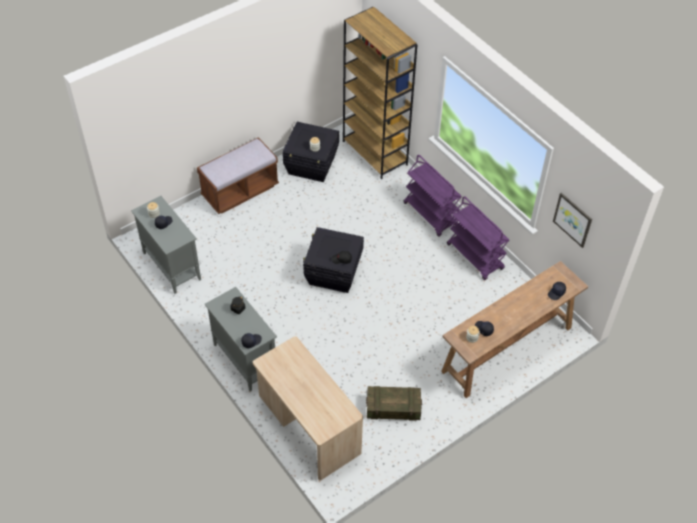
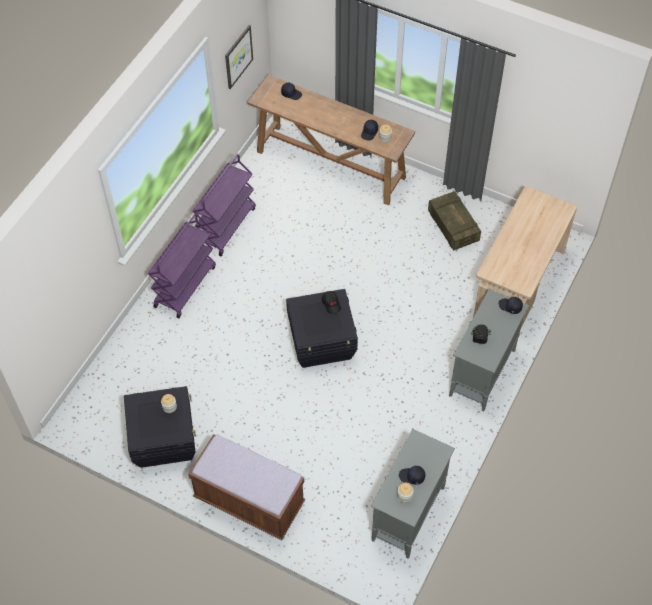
camera: 115 degrees left, 5 degrees up
(375, 153) = (109, 379): brown bookcase -> none

